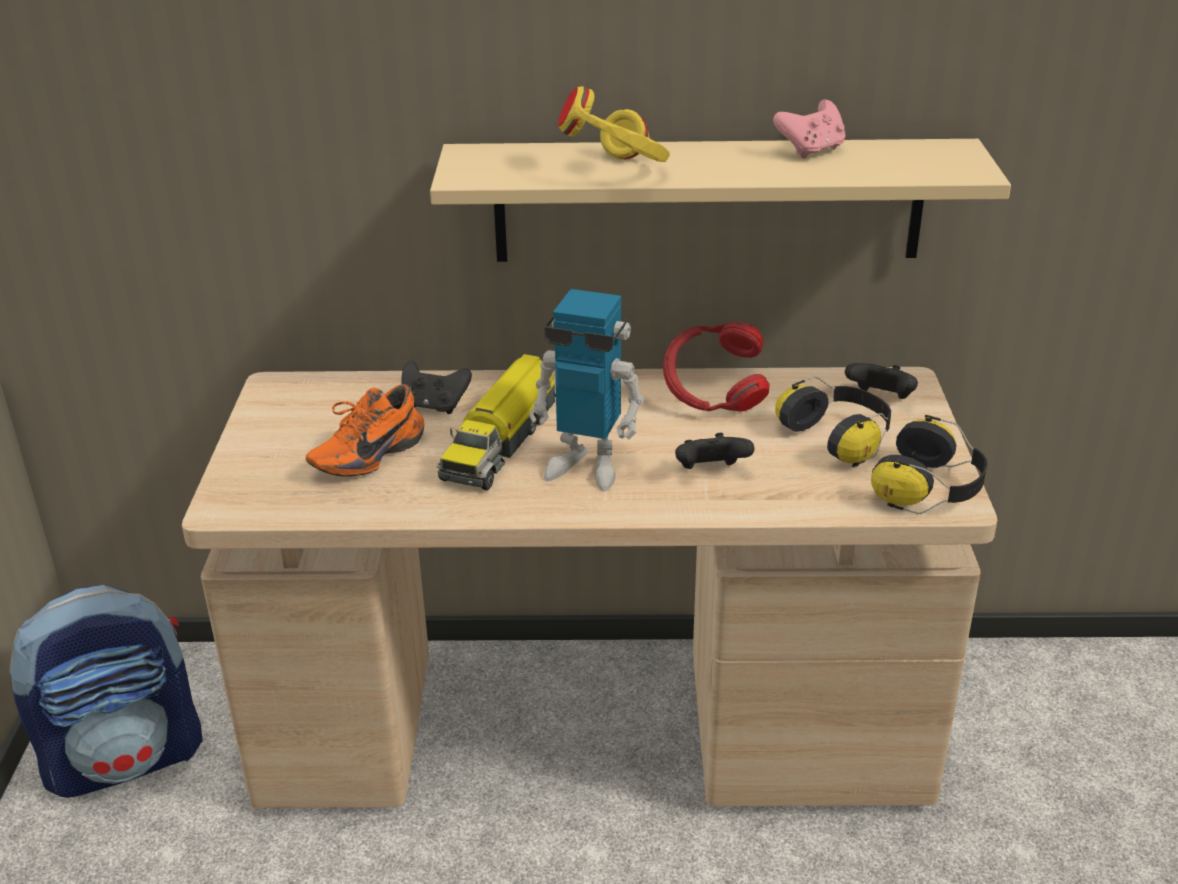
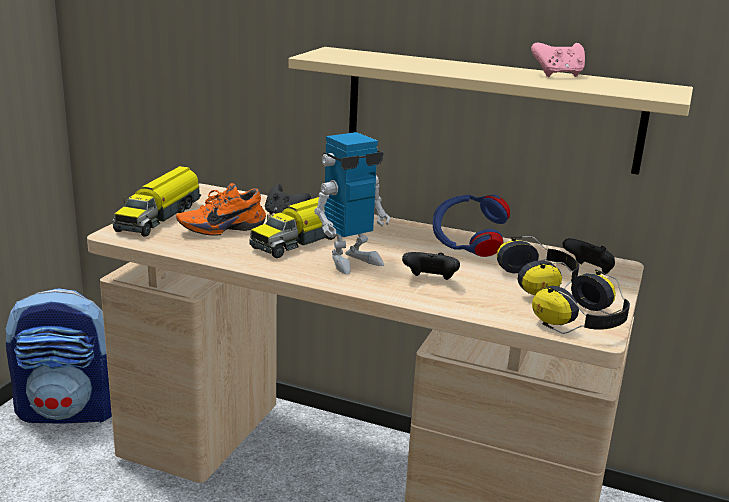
camera: 20 degrees right, 10 degrees down
(257, 455) = (160, 216): none -> toy truck
(586, 466) = (350, 260): toy robot -> toy robot turned 75 degrees counterclockwise
(618, 172) = (414, 66): yellow headphones -> none
(713, 399) = (467, 247): red headphones -> blue headphones

